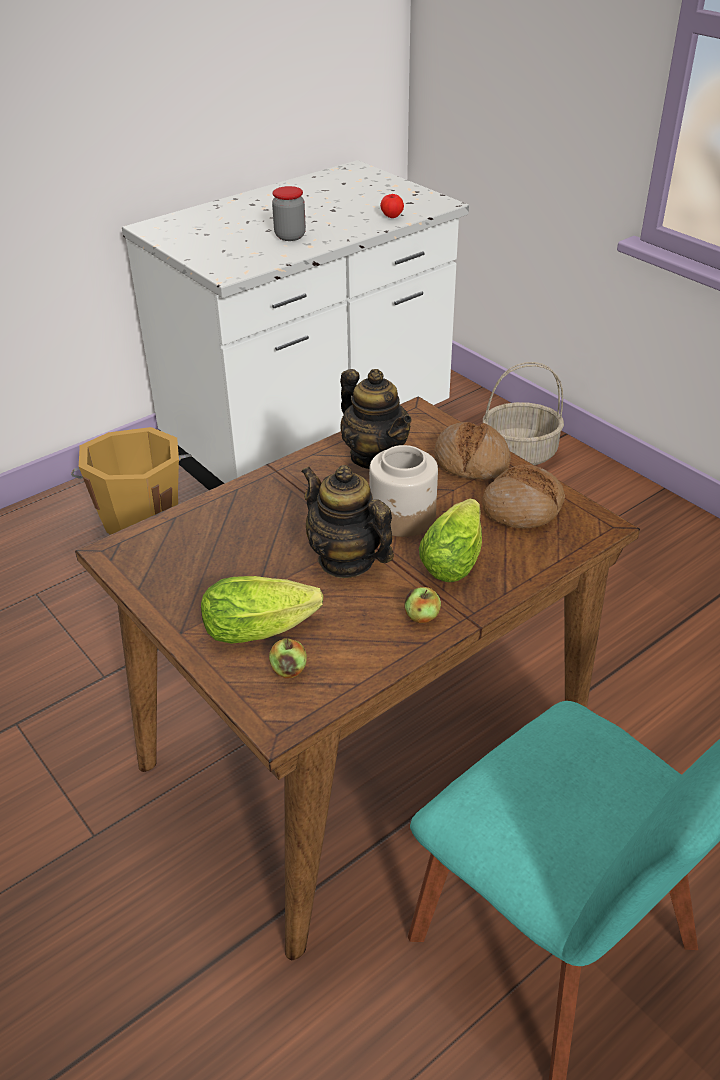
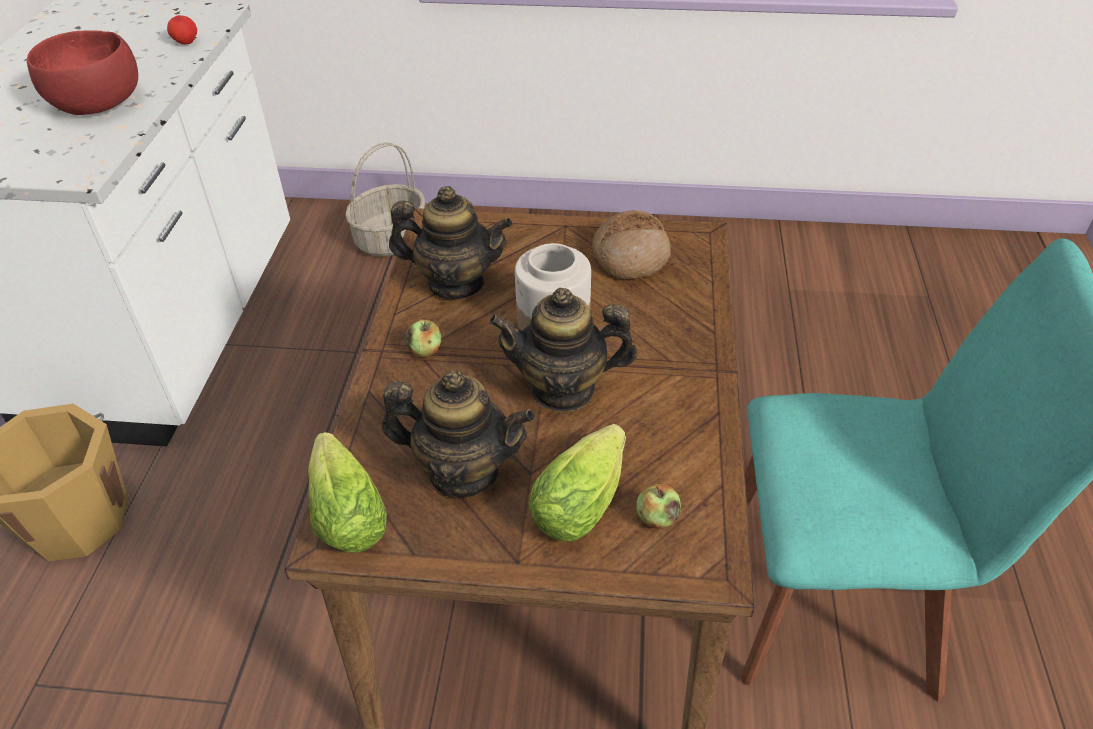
camera: 45 degrees left, 5 degrees up
(223, 565) = (463, 471): none -> teapot
(290, 236) = (99, 104): jar -> red bowl
(422, 617) = (687, 394): apple -> apple (425, 350)
(455, 556) = (640, 327): lettuce -> lettuce (346, 508)
(471, 461) = (539, 240): bread -> none

